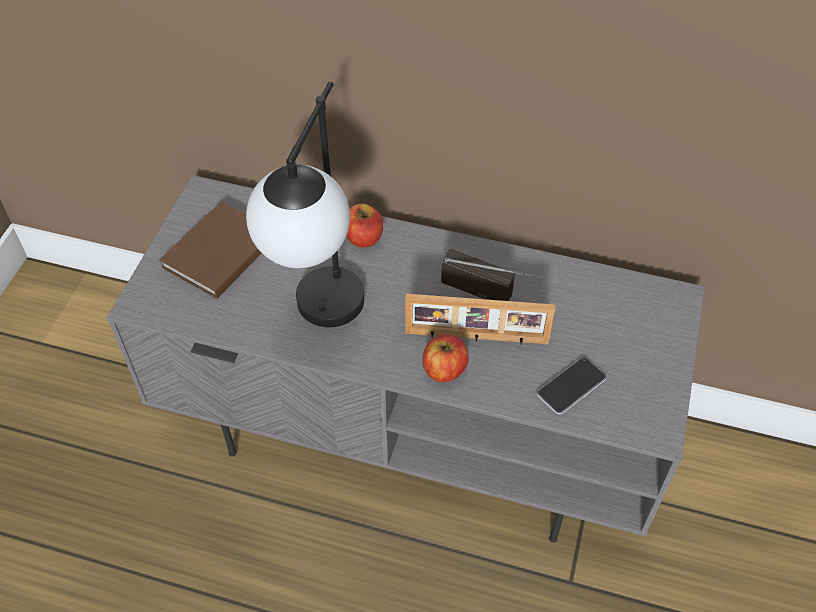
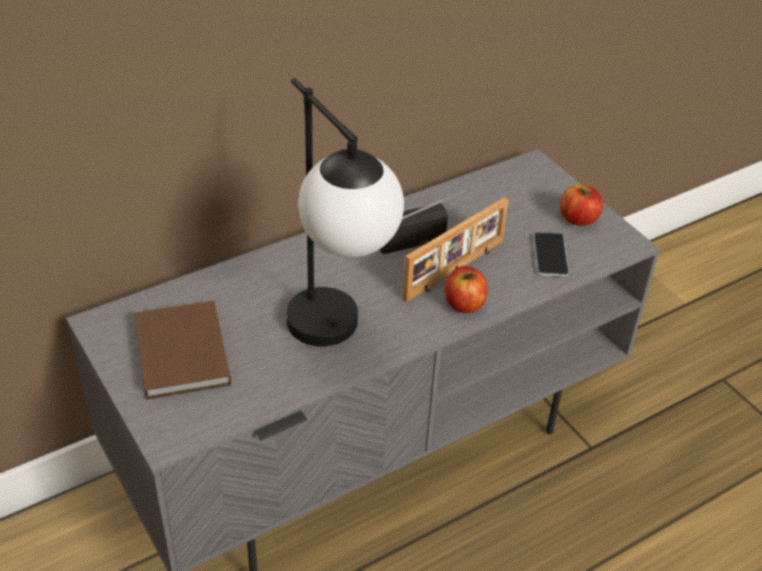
camera: 50 degrees left, 10 degrees down
(364, 238) = (284, 265): apple -> apple (578, 219)

